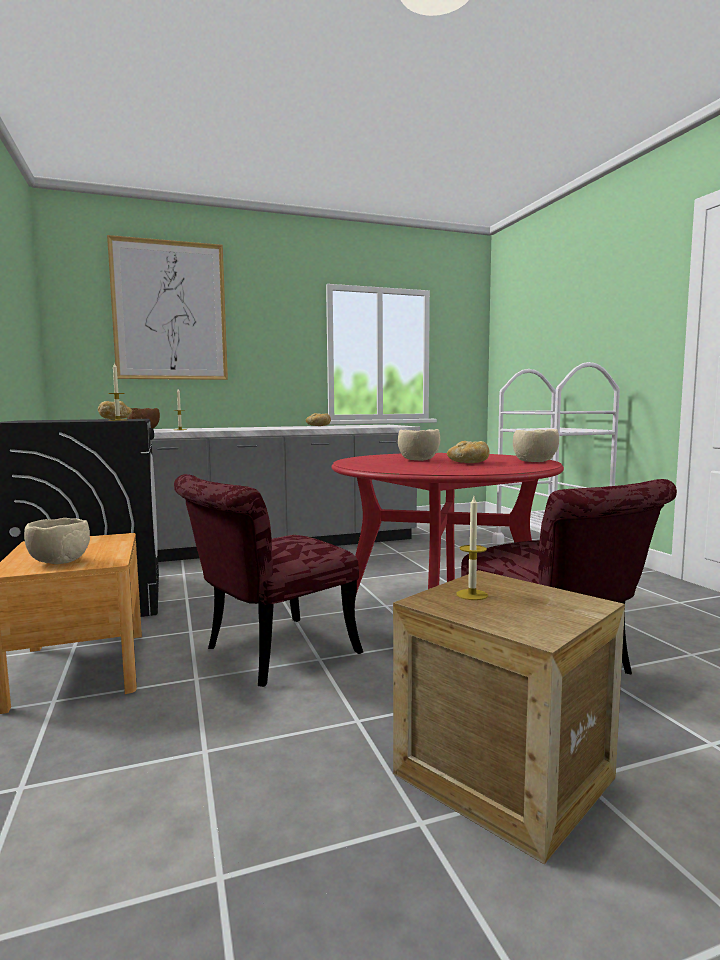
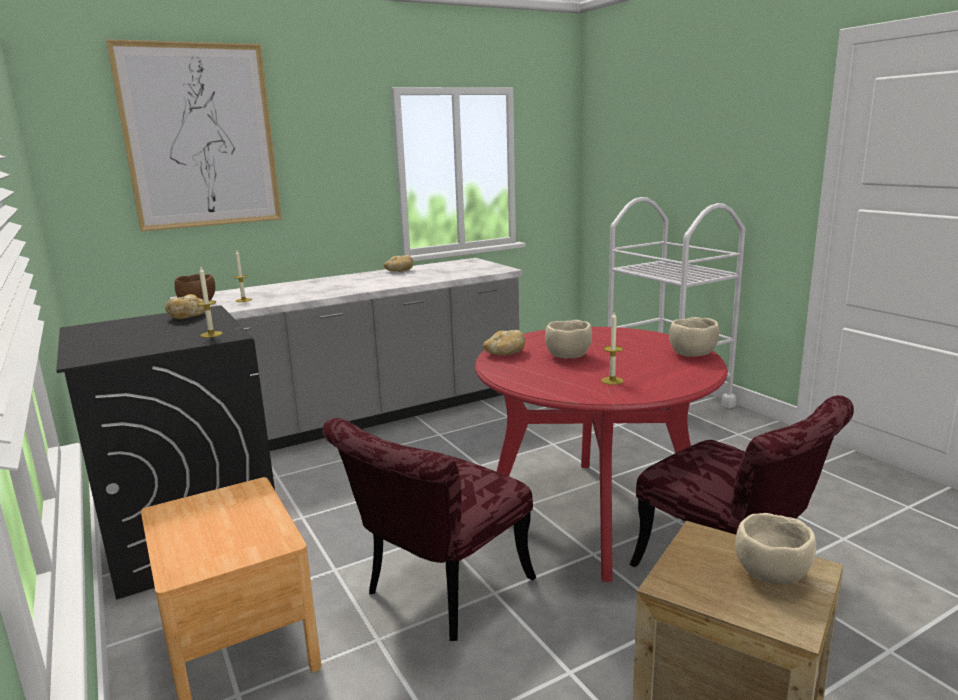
camera: 10 degrees left, 10 degrees up
(59, 562) = (224, 550): beige bowl -> beige bowl (772, 576)
(468, 463) = (627, 363): bread -> bread (505, 353)
(472, 595) = (703, 567): candle -> candle (612, 381)

